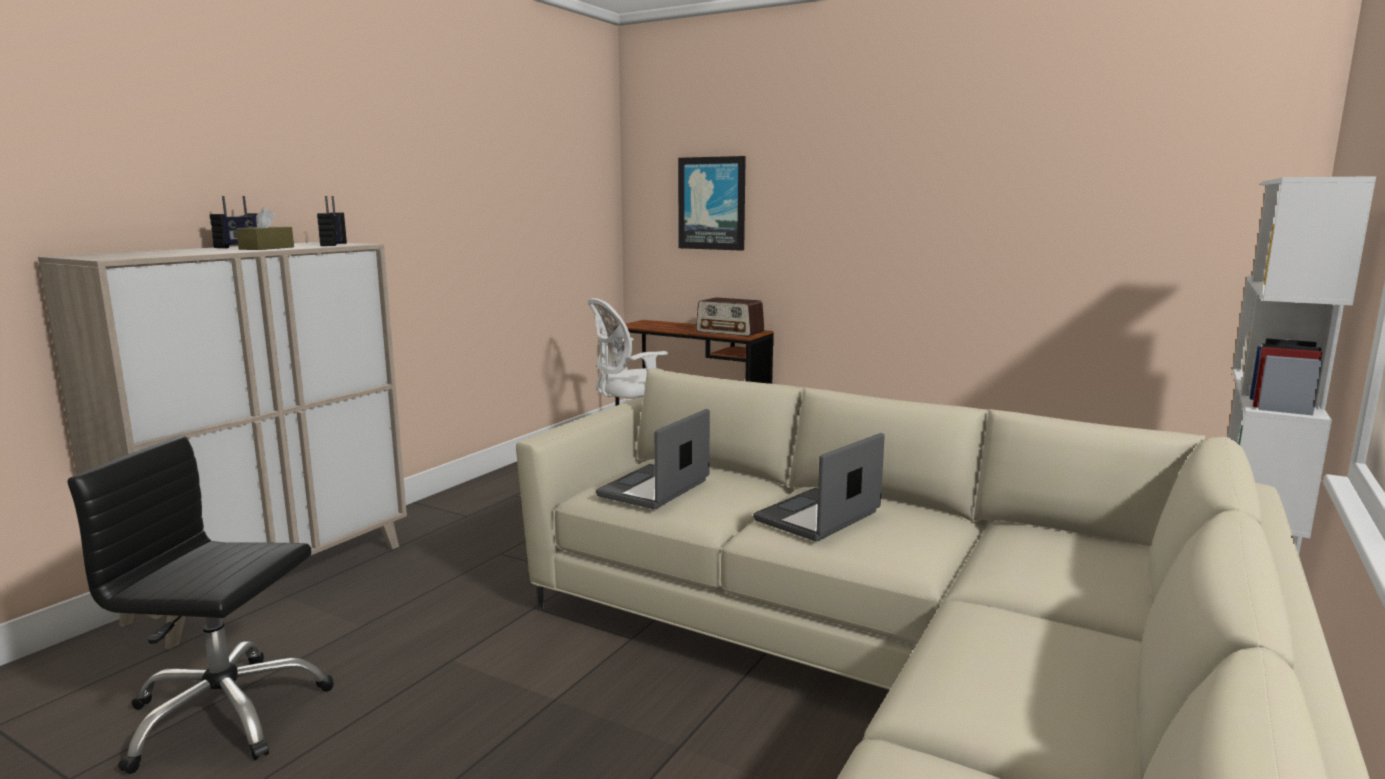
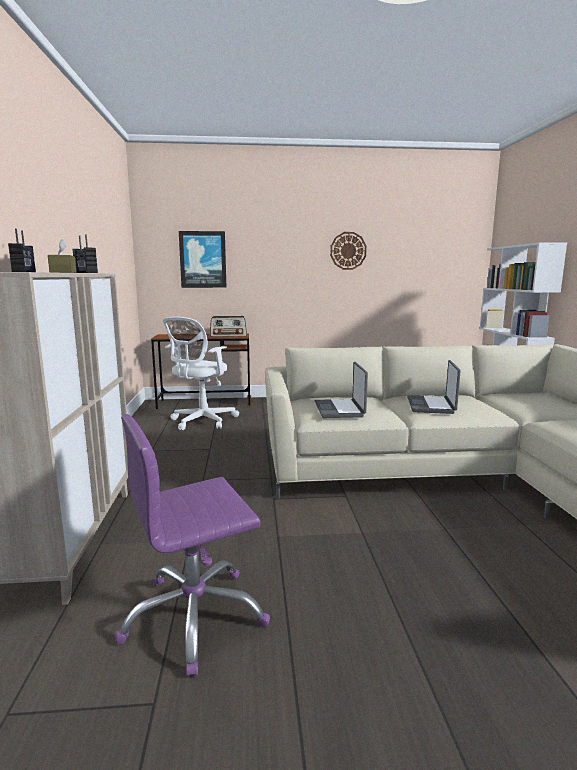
camera: 35 degrees left, 0 degrees up
(224, 714) = (194, 617): black office chair -> purple office chair
(962, 186) = (348, 251): none -> wall clock

